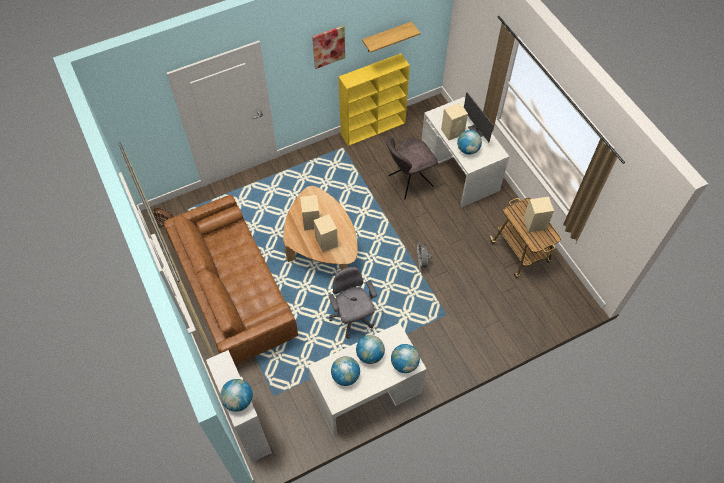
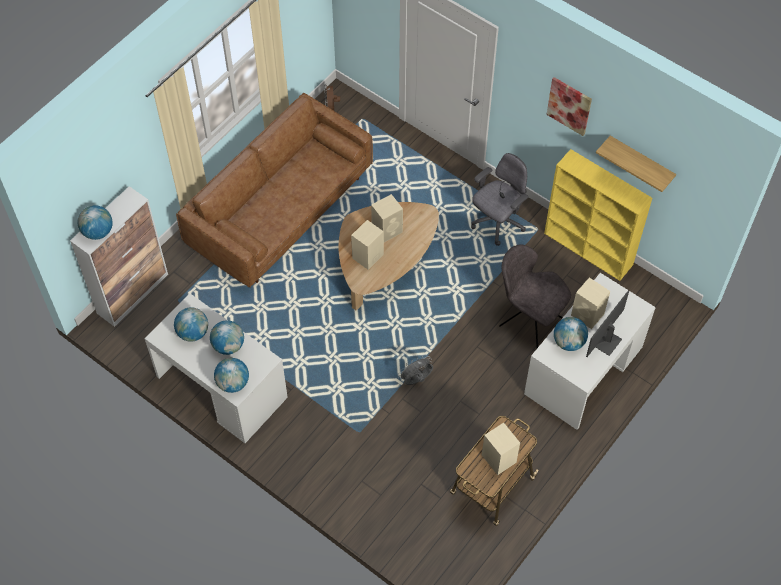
camera: 65 degrees right, 0 degrees up
(352, 318) = (305, 336): grey office chair -> grey office chair (497, 222)

